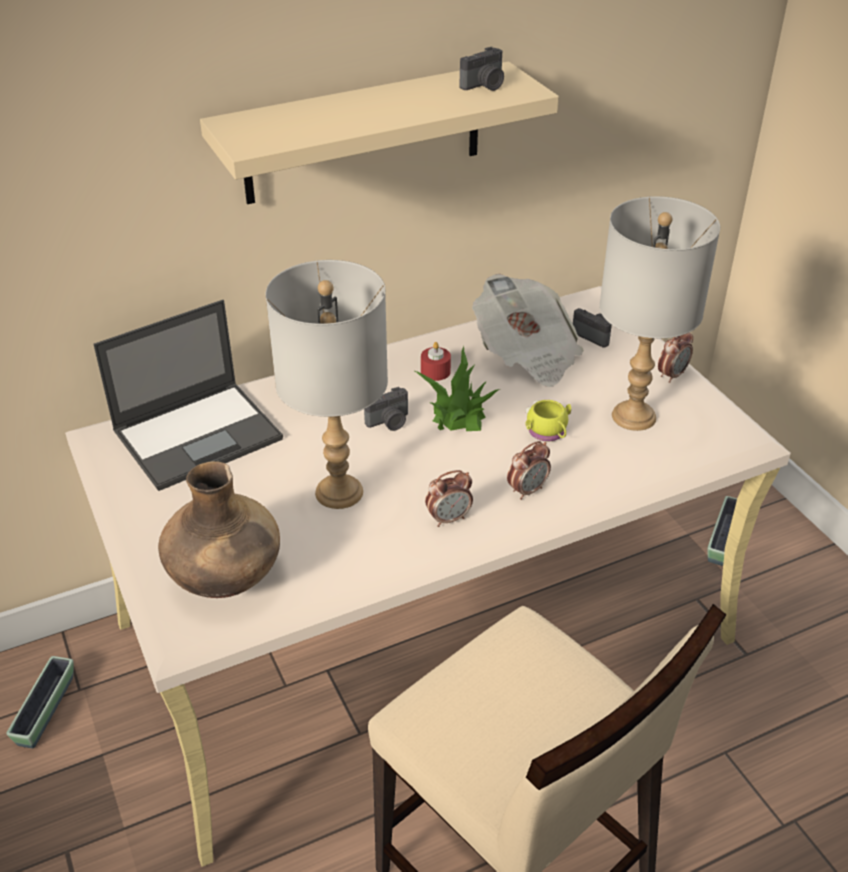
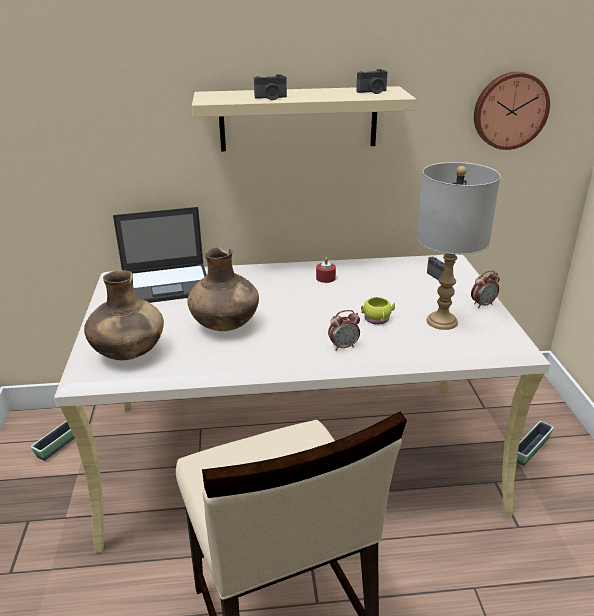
camera: 20 degrees right, 10 degrees down
(340, 492) = (225, 325): grey table lamp -> brown vase
(389, 422) = (280, 297): camera -> camera (271, 98)
(449, 518) = (282, 351): alarm clock -> none
(459, 412) = (326, 300): potted plant -> none
(526, 355) = (389, 279): newspaper -> none
(657, 72) = (509, 110): none -> wall clock

